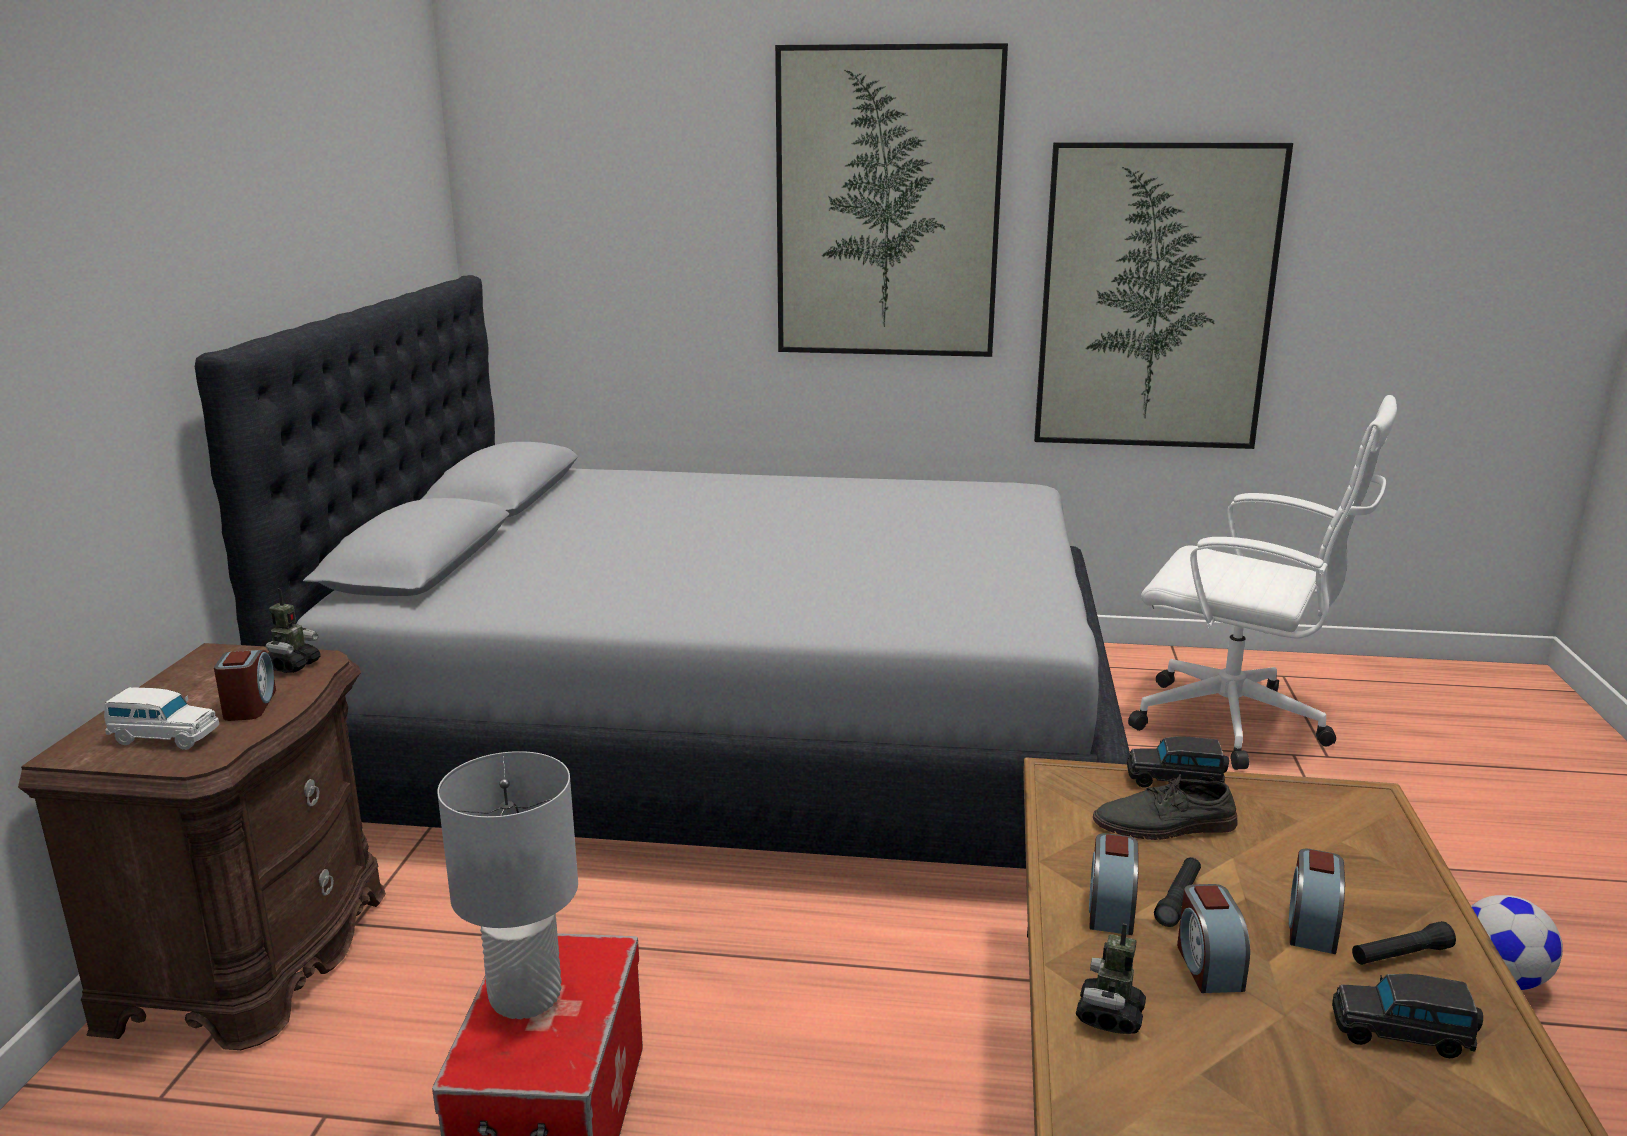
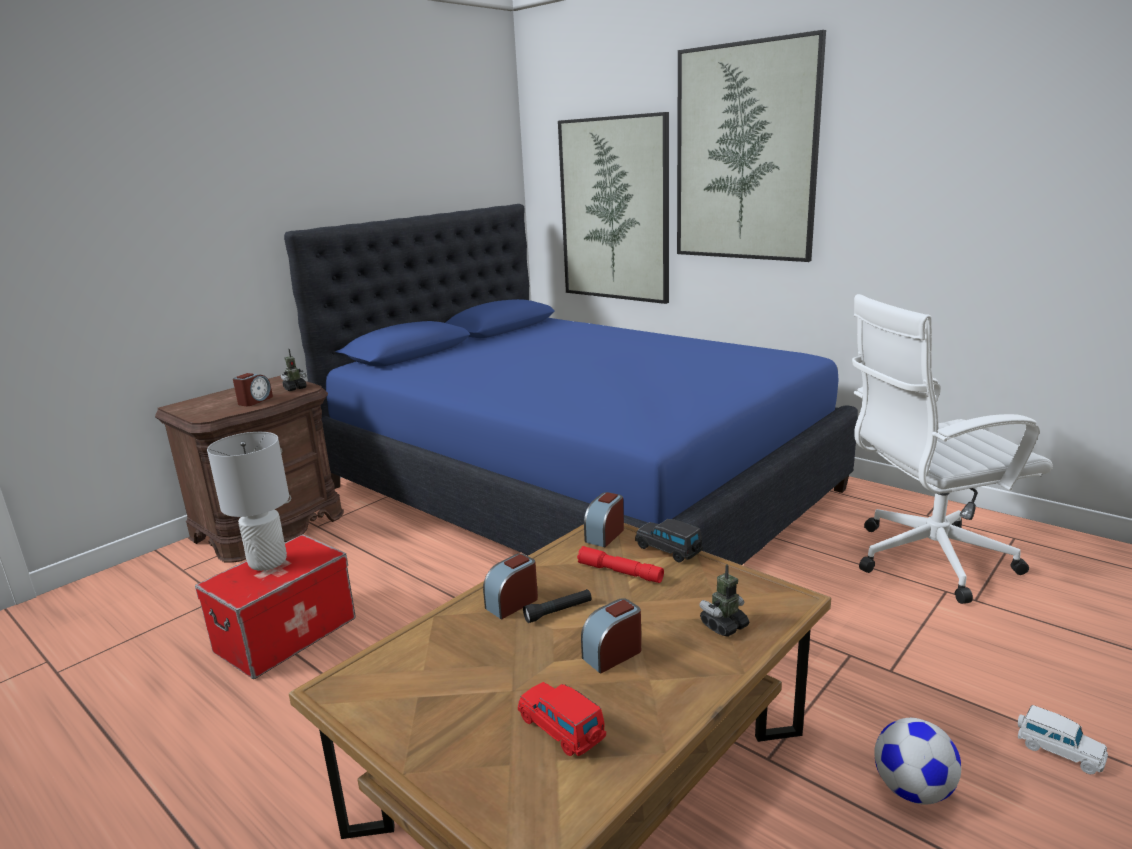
camera: 35 degrees right, 0 degrees up
(163, 737) = (210, 407): white toy car -> white toy car (1058, 751)
(731, 738) = (576, 488): grey bed -> blue bed
(1109, 1016) = (421, 651): toy robot -> toy robot (724, 626)
(1155, 299) = (934, 220): picture -> picture (614, 210)
(1164, 825) = (620, 572): grey shoe -> red flashlight
(1208, 965) = (515, 649): alarm clock -> alarm clock (605, 535)
(1238, 725) = (924, 561): white office chair -> white office chair turned 105 degrees clockwise
(1400, 955) = (641, 691): black flashlight -> none
(1402, 1035) = (562, 730): black toy car -> red toy car

